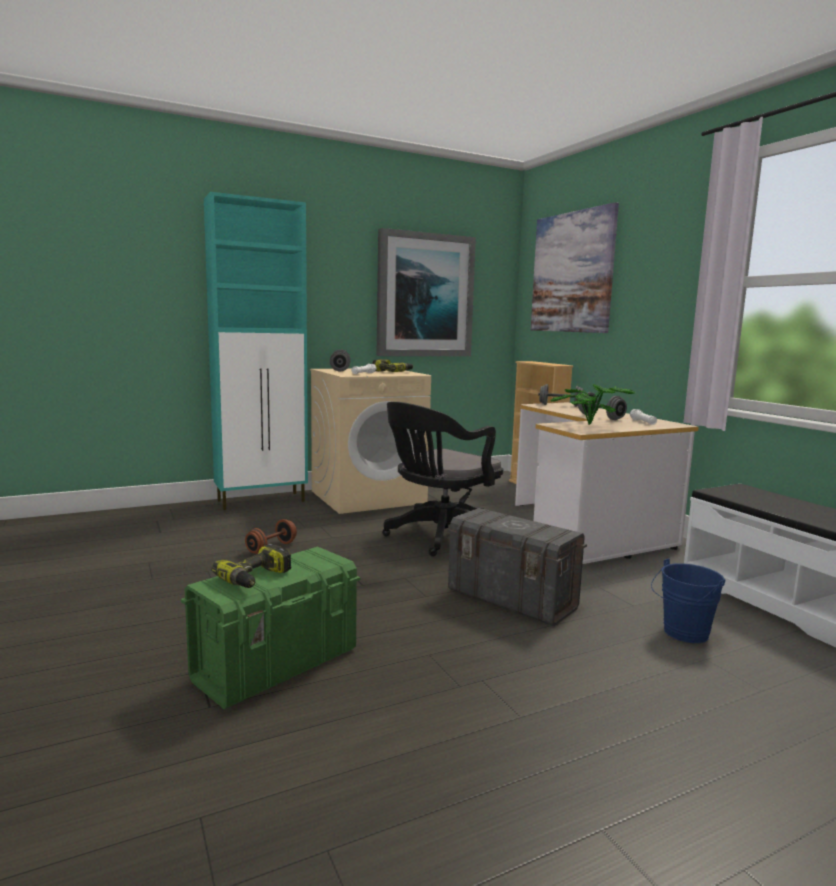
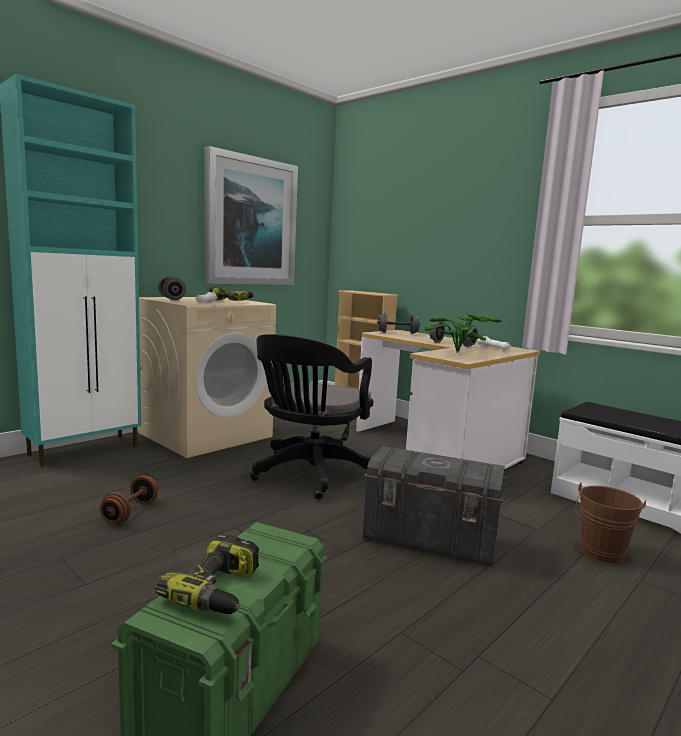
camera: 20 degrees left, 0 degrees up
(572, 272) = (394, 206): picture -> none
(682, 634) = (600, 554): blue bucket -> brown bucket

